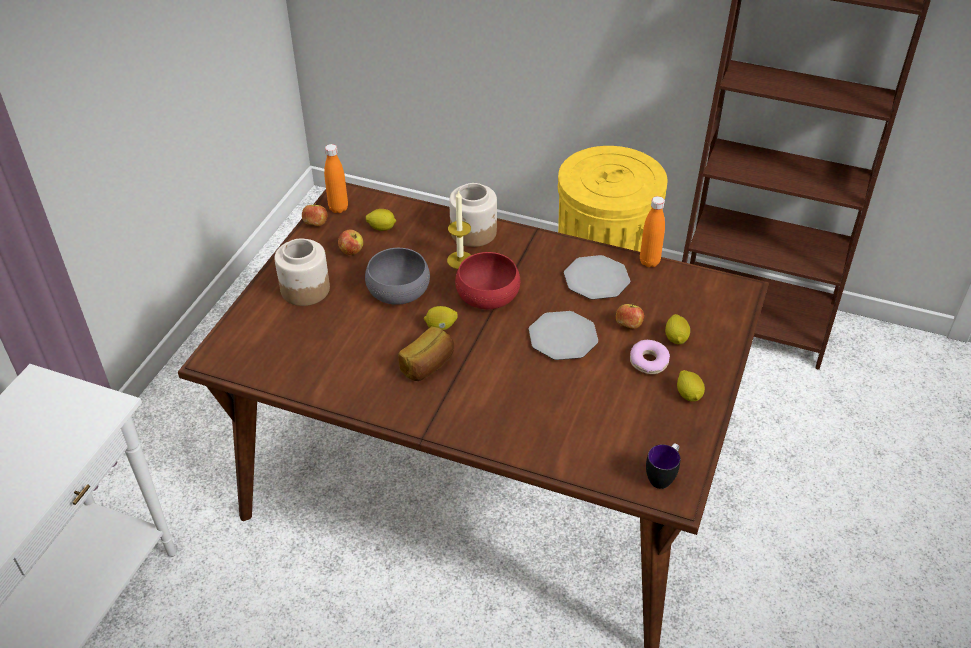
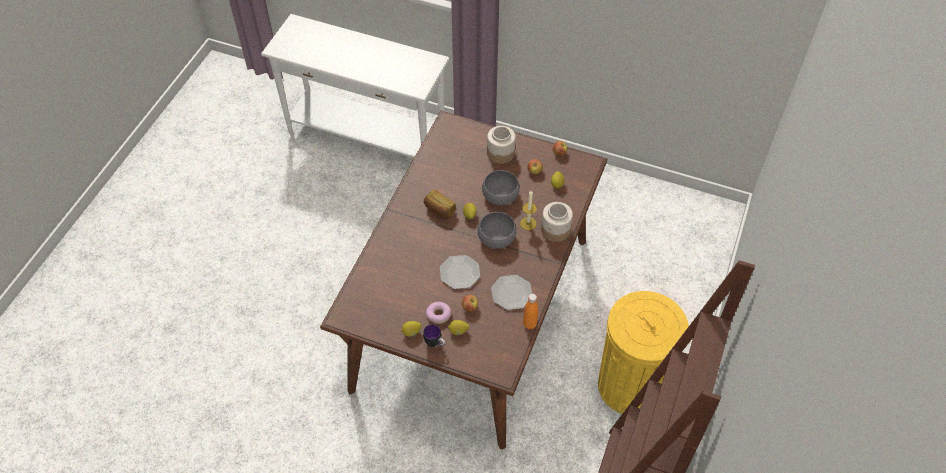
camera: 90 degrees right, 10 degrees up
(338, 208) = (575, 162): orange bottle -> none
(488, 295) = (496, 237): red bowl -> grey bowl
(663, 476) = (353, 313): mug -> mug (435, 344)

